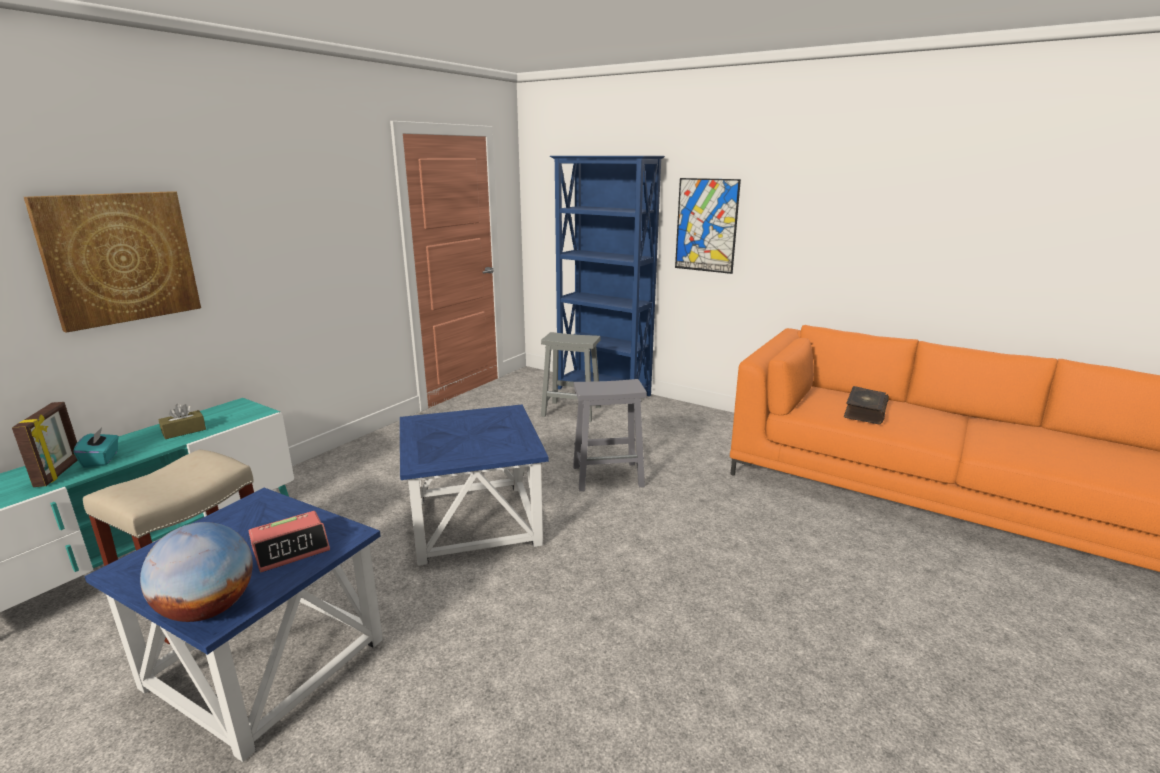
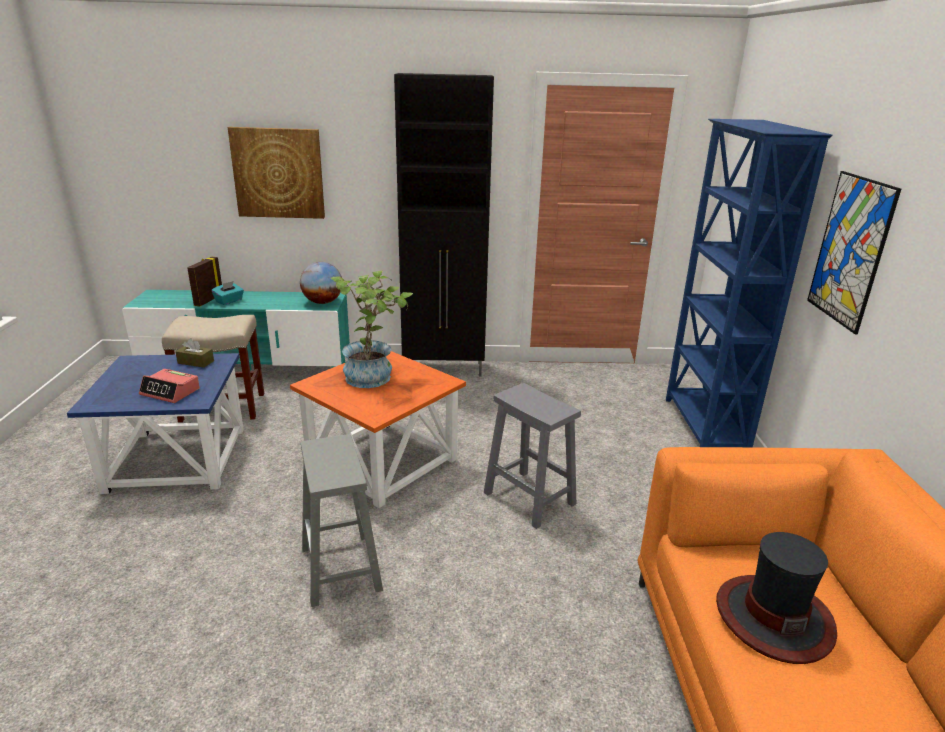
camera: 55 degrees right, 5 degrees up
(60, 472) = (208, 300): picture frame -> picture frame turned 150 degrees clockwise
(184, 431) = (281, 301): brown tissue box -> brown tissue box (196, 362)
(208, 609) = (99, 398): globe -> globe (322, 302)
(372, 443) = (444, 369): none -> black cabinet
(451, 433) = (374, 375): none -> potted plant
(476, 521) = (384, 461): blue side table -> orange side table
(572, 411) = (630, 427): grey stool -> grey stool (341, 569)
(864, 412) = (773, 617): book -> hat

